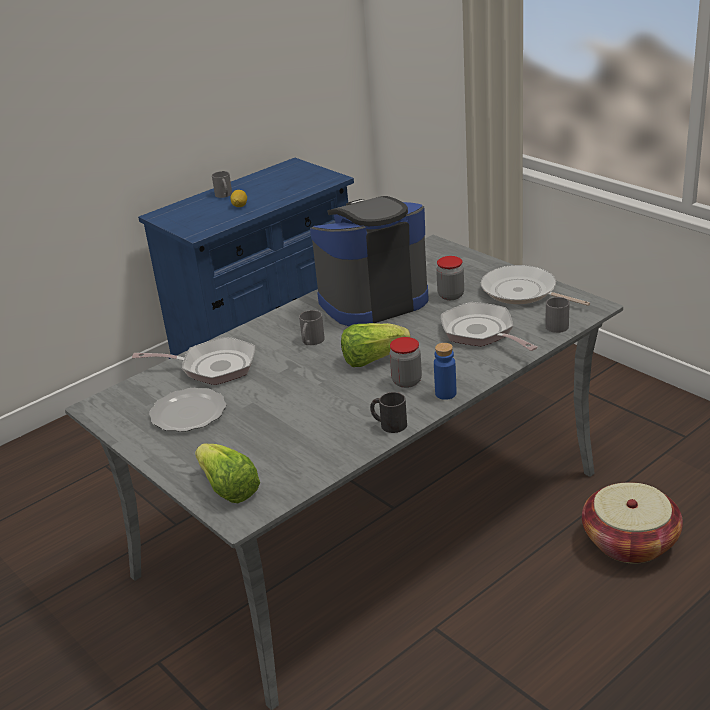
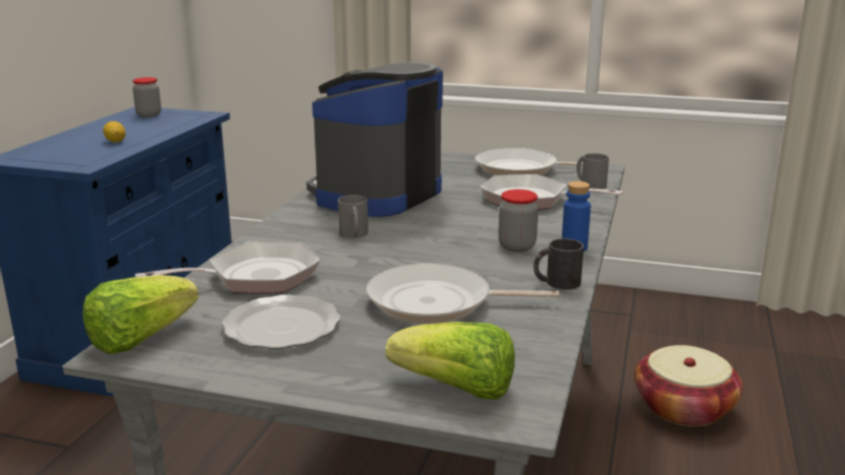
camera: 35 degrees left, 10 degrees down
(224, 195) = (82, 136): grey mug -> none
(293, 419) = (437, 302): none -> frying pan
(372, 359) = (450, 236): lettuce -> lettuce (140, 338)
(451, 295) = (455, 180): jar -> jar (149, 115)

